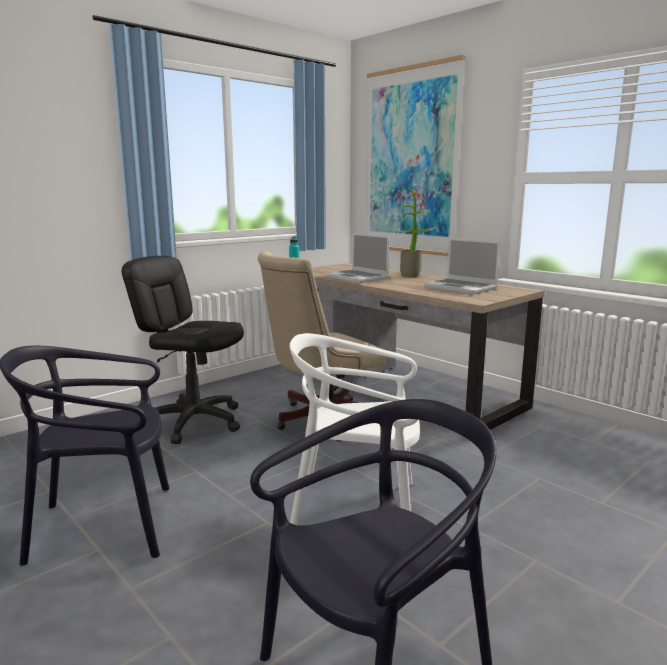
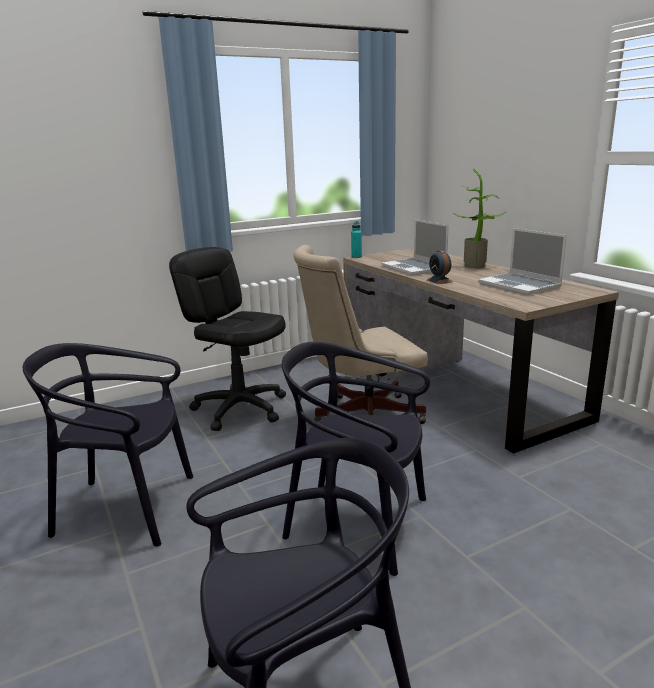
camera: 15 degrees right, 5 degrees up
(357, 510) = (358, 522): white chair -> black chair
(388, 286) = (439, 281): none -> alarm clock
(410, 162) = (487, 137): picture -> none

